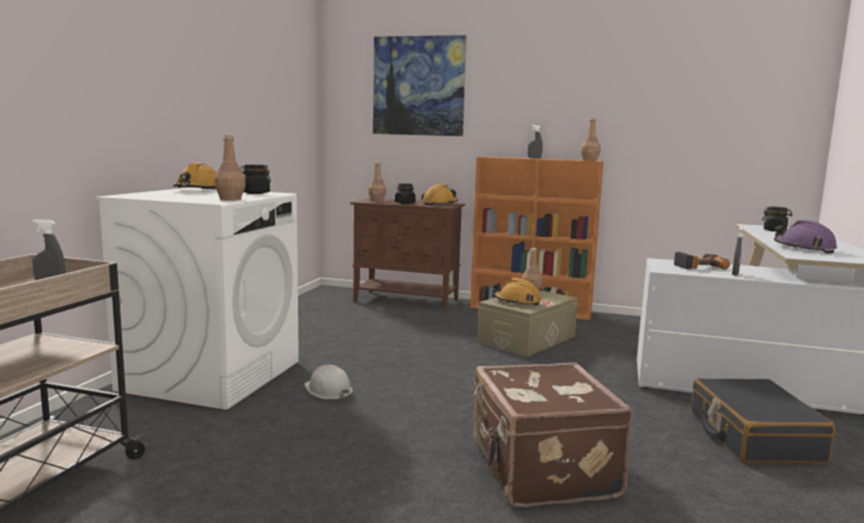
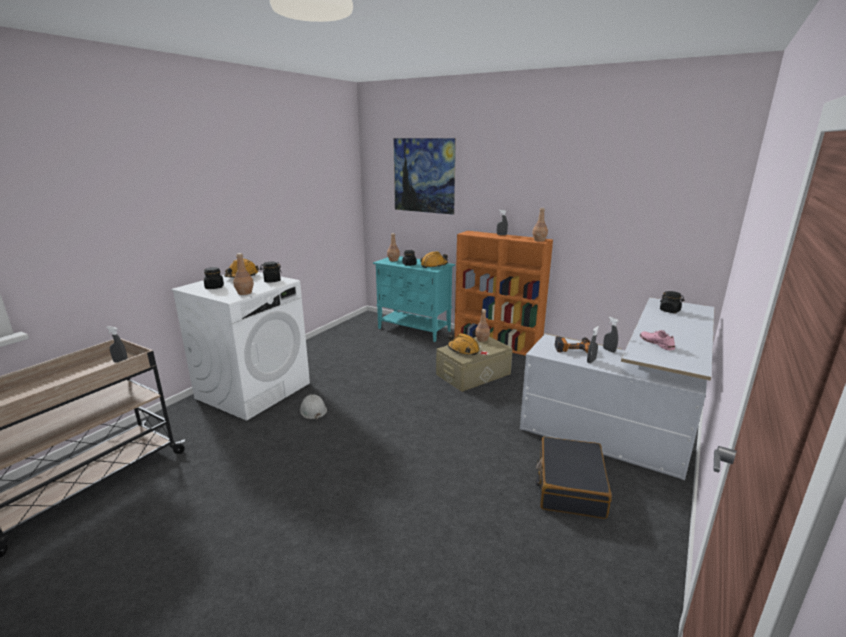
camera: 15 degrees right, 10 degrees up
(170, 196) = (214, 287): none -> black jar
(407, 301) = (414, 330): brown cabinet -> turquoise cabinet
(540, 471) = (398, 495): brown suitcase -> none
(742, 266) = (609, 350): none -> grey spray bottle
(804, 248) = (656, 343): purple hard hat -> pink shoe

